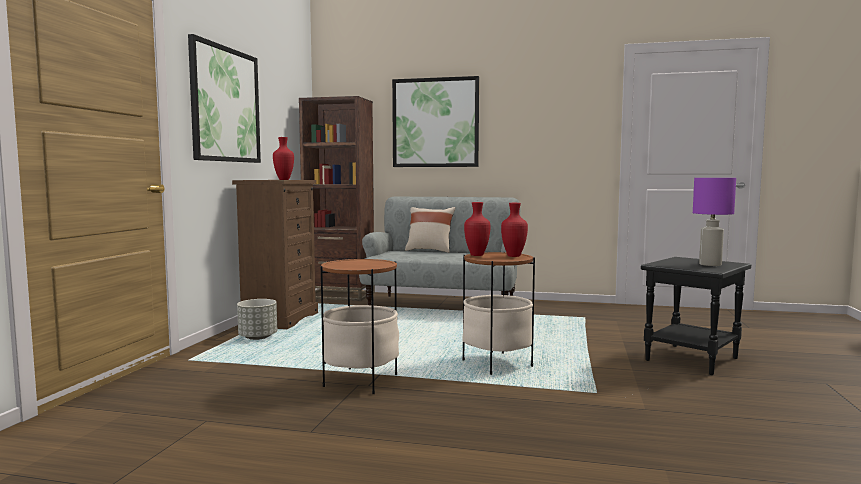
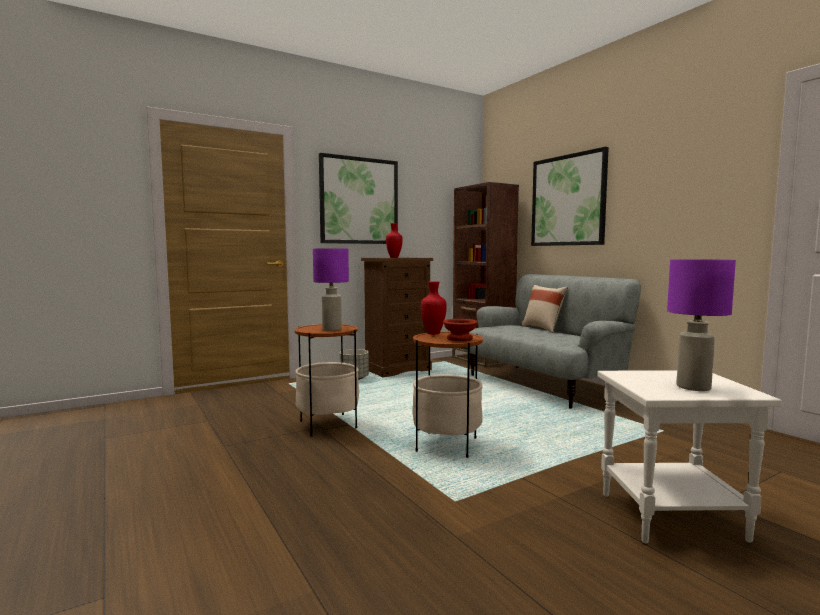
camera: 45 degrees right, 0 degrees up
(368, 264) = (331, 329): none -> purple table lamp
(514, 256) = (459, 339): red vase -> brown bowl
(692, 360) = (671, 517): black side table -> white side table

